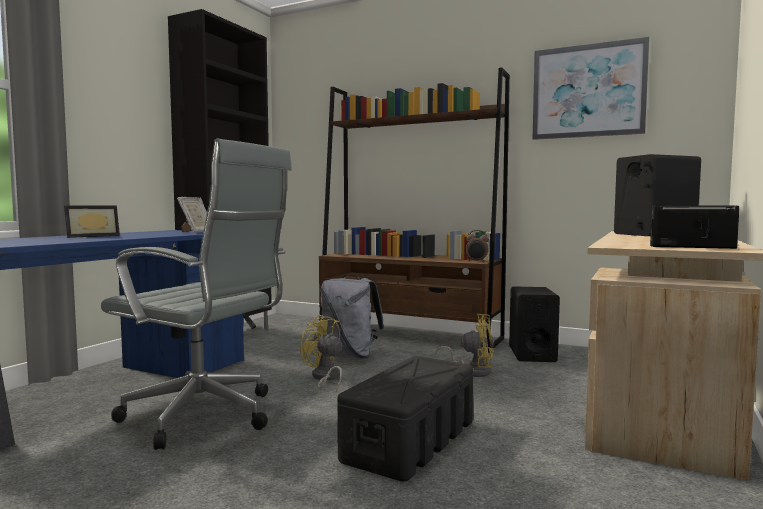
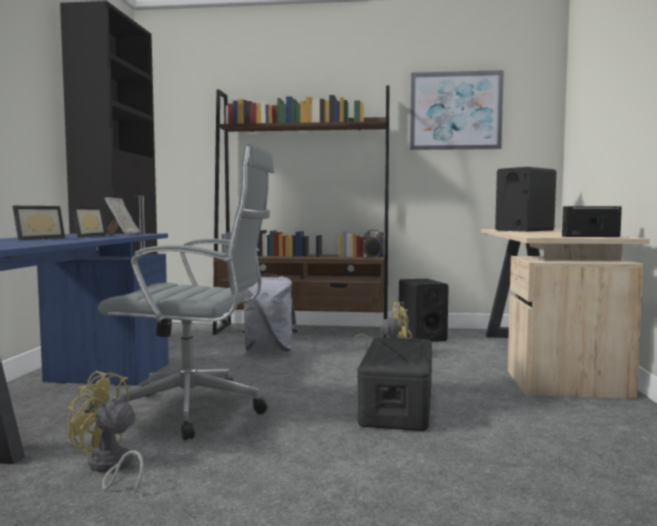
camera: 20 degrees left, 0 degrees up
(149, 234) = (85, 236): none -> picture frame
(325, 378) = (269, 370): yellow fan -> yellow fan (110, 468)

